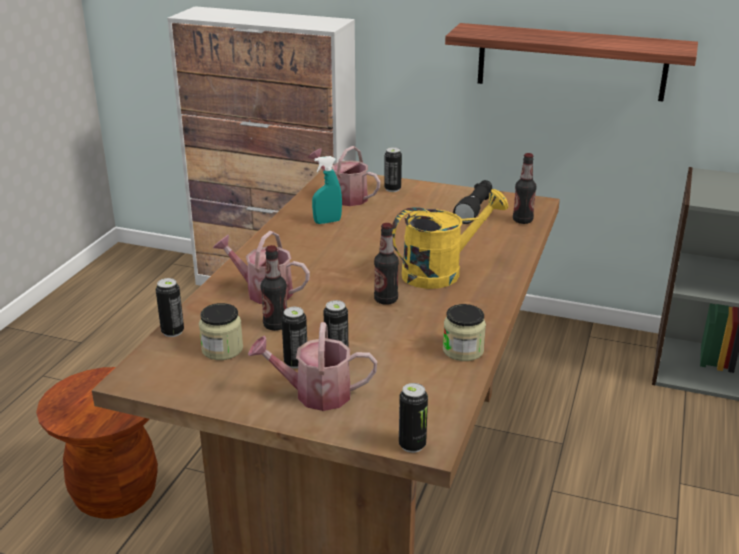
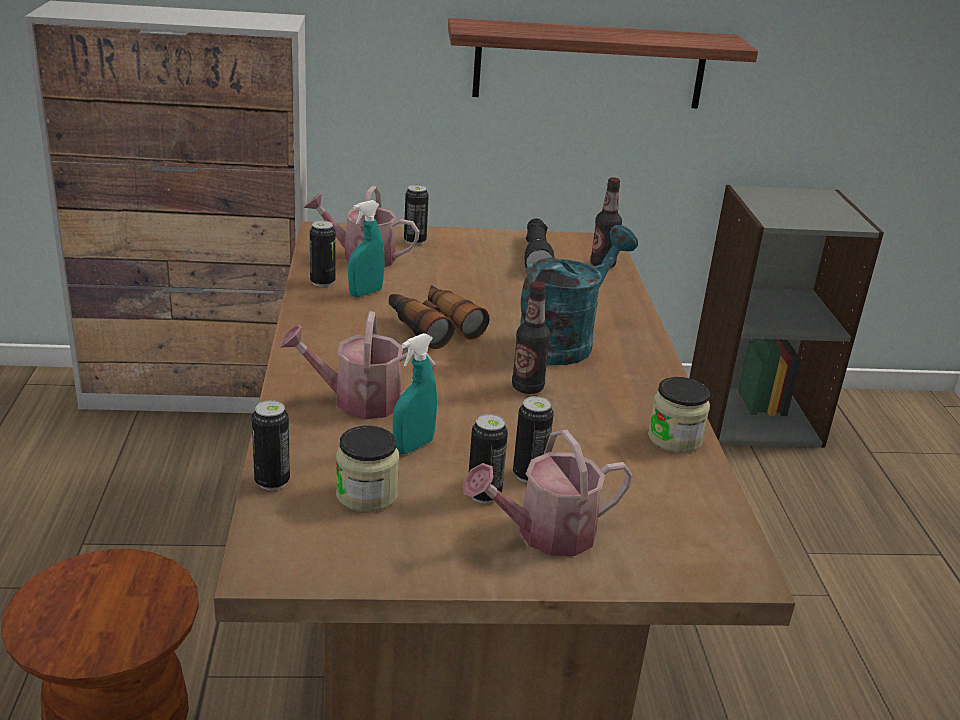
camera: 25 degrees left, 0 degrees up
(275, 325) = (413, 446): bottle -> turquoise spray bottle
(354, 250) = (432, 326): none -> binoculars
(412, 445) = (723, 578): can -> can (322, 282)
(441, 272) = (563, 341): yellow watering can -> turquoise watering can

